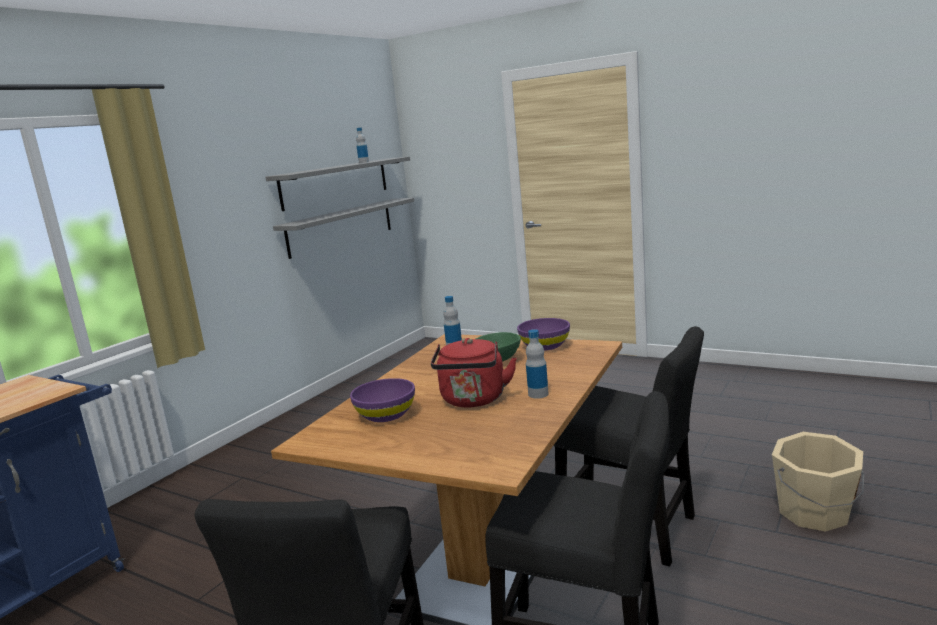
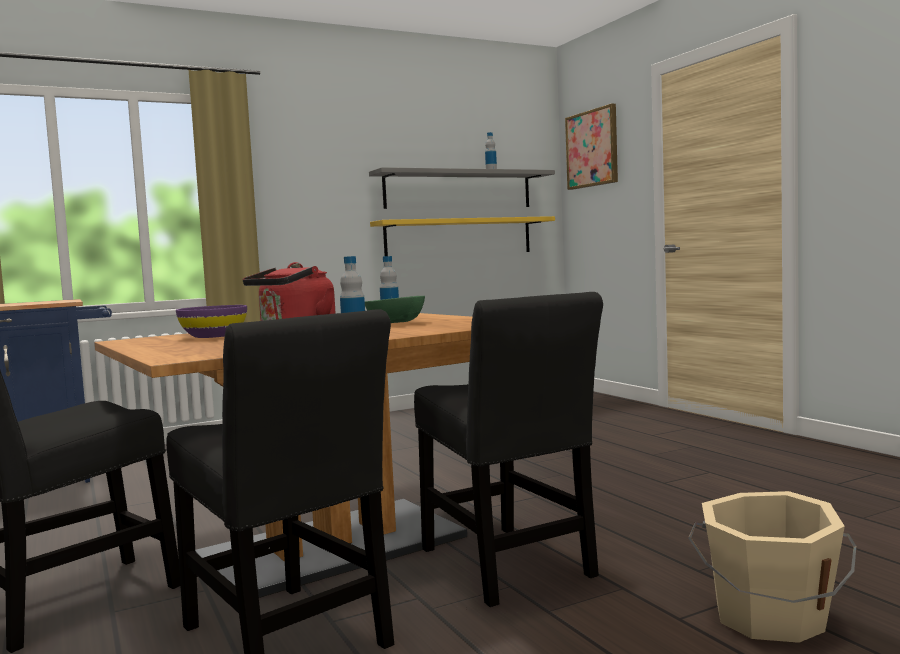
camera: 30 degrees right, 10 degrees down
(341, 227) = (459, 237): grey shelf -> yellow shelf
(440, 136) = (592, 148): none -> picture
(544, 346) = (465, 320): purple bowl -> none

